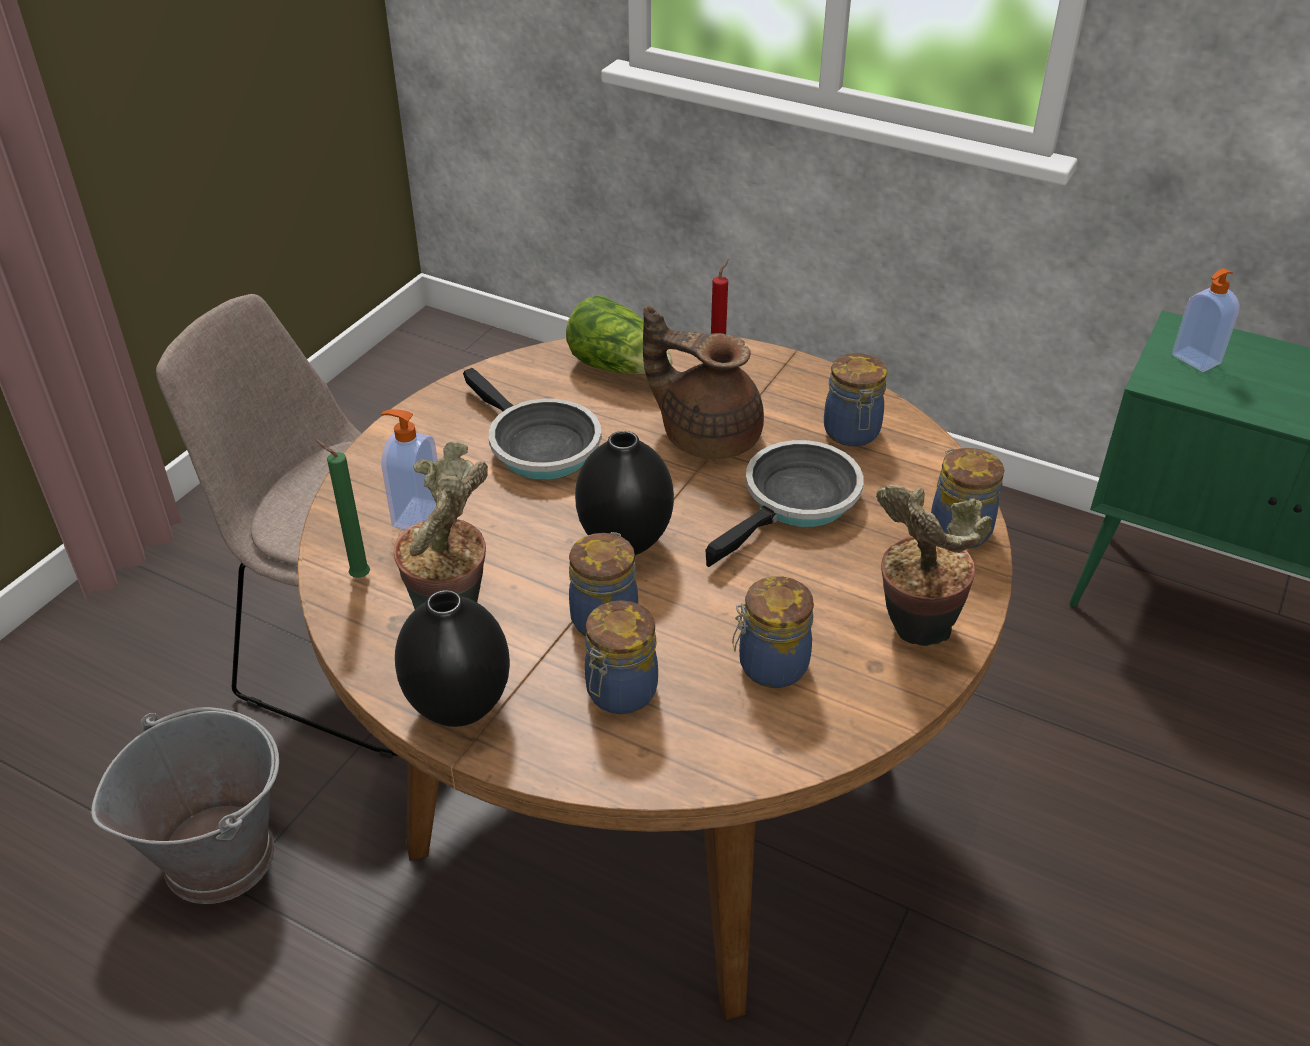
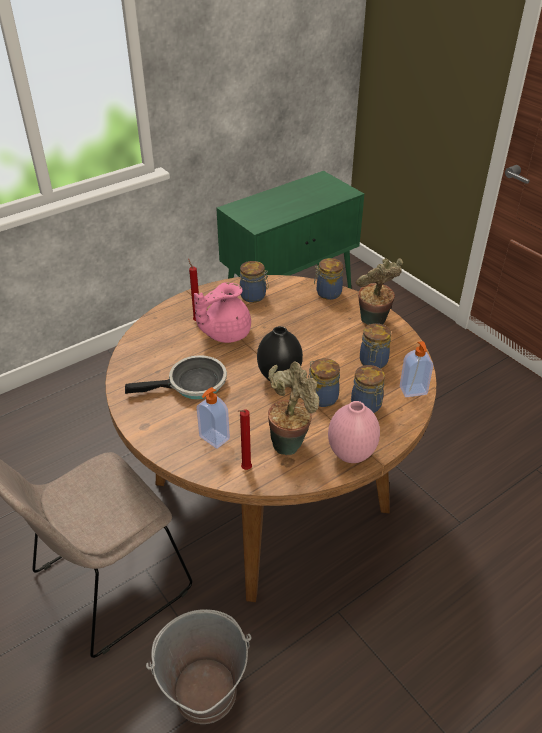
camera: 65 degrees left, 0 degrees up
(357, 576) = (245, 469): green candle -> red candle
(461, 707) = (351, 454): black vase -> pink vase
(619, 368) = (153, 343): lettuce -> none
(707, 435) = (225, 333): brown teapot -> pink teapot
(796, 503) = (286, 325): frying pan -> none
(1194, 360) = (251, 214): soap dispenser -> soap dispenser (413, 391)

